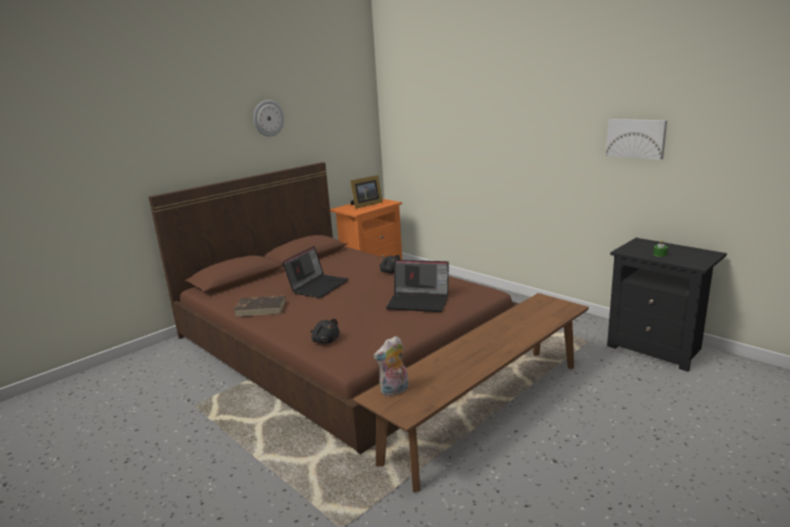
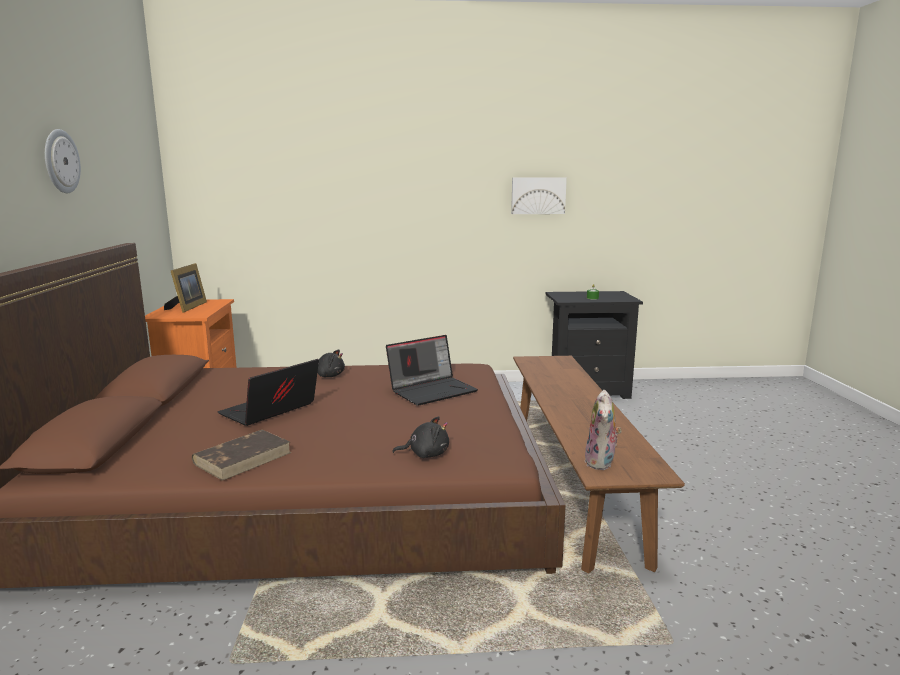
camera: 50 degrees left, 5 degrees down
(318, 286) = (269, 411): laptop -> laptop turned 120 degrees counterclockwise

